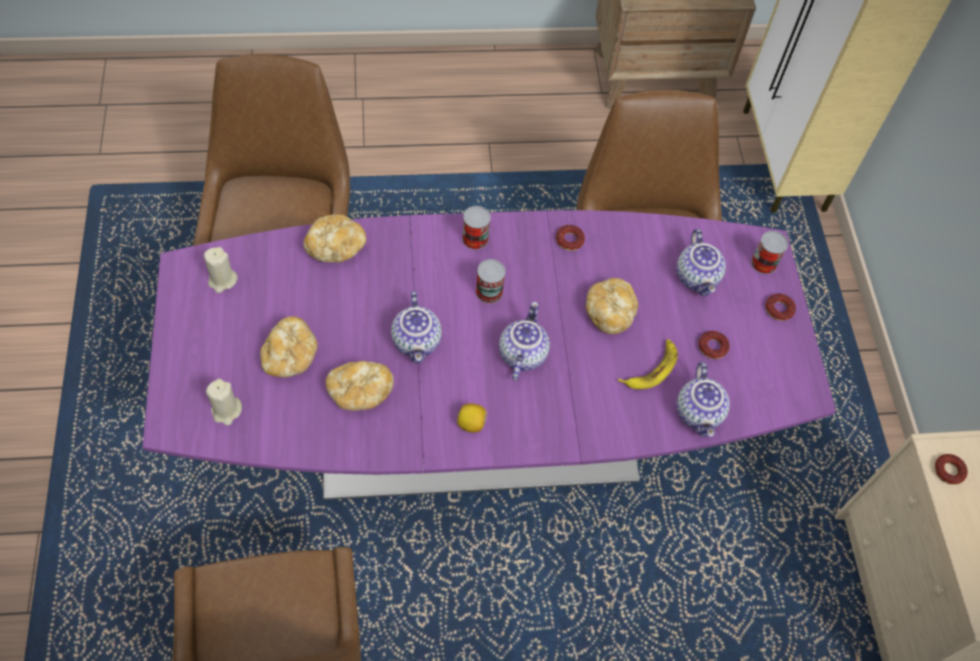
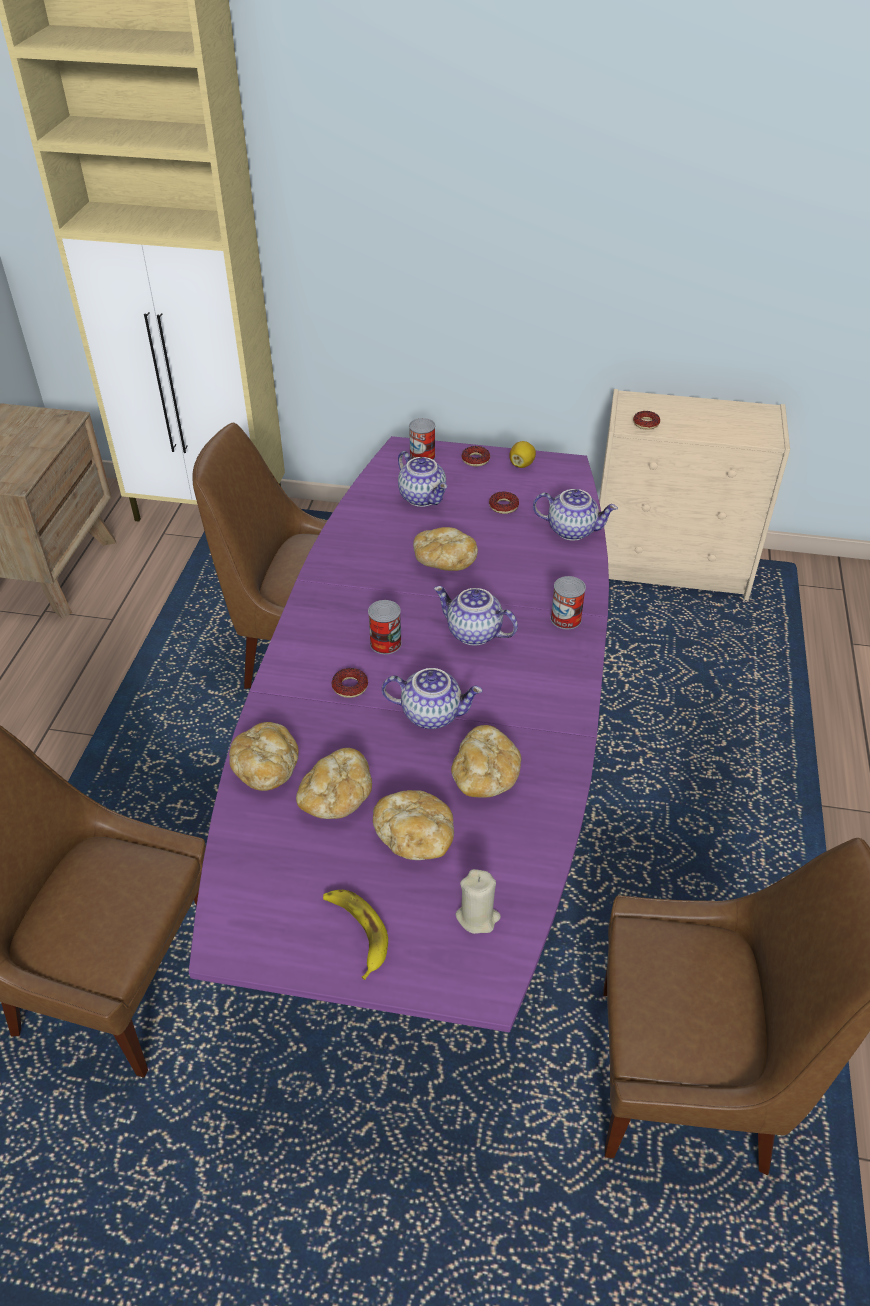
camera: 70 degrees left, 15 degrees down
(222, 280) = (269, 897): beige candle -> none
(316, 298) = (336, 798): none -> bread
(471, 423) = (548, 687): lemon -> lemon (521, 464)
(475, 238) = (309, 641): can -> can (565, 619)
(569, 240) = (343, 571): donut -> donut (350, 686)
(651, 368) = (516, 548): banana -> banana (356, 932)
(698, 278) = (423, 497): teapot -> teapot turned 45 degrees clockwise

